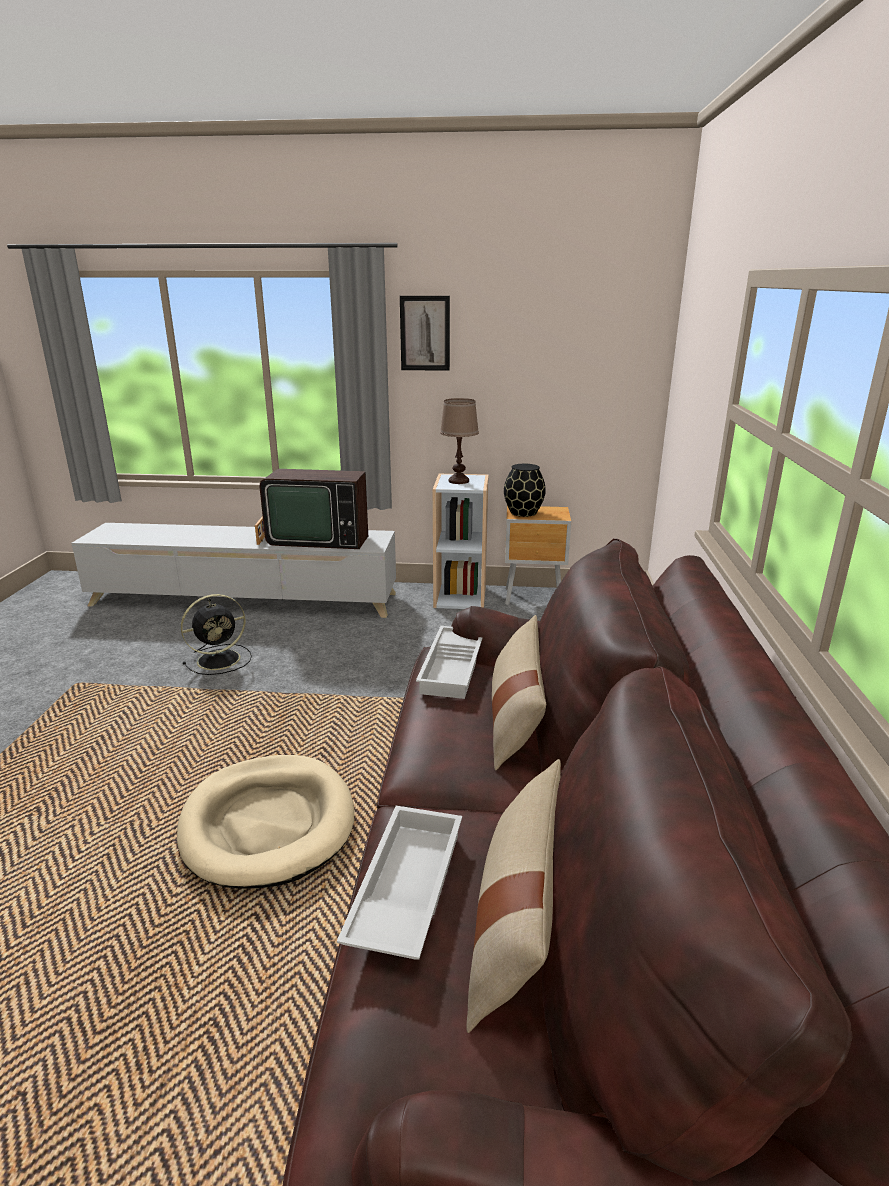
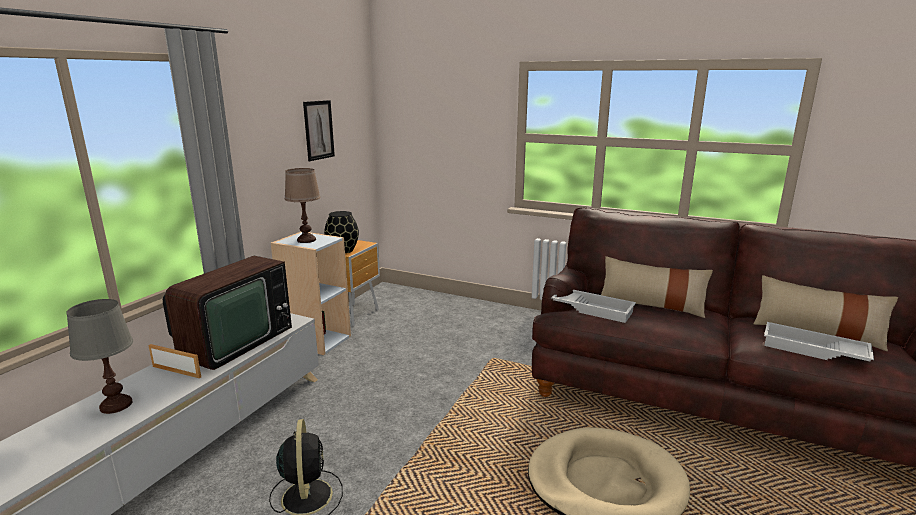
camera: 70 degrees left, 5 degrees down
(214, 535) = (116, 405): none -> grey table lamp
(425, 333) = (242, 116): picture -> picture (318, 130)

